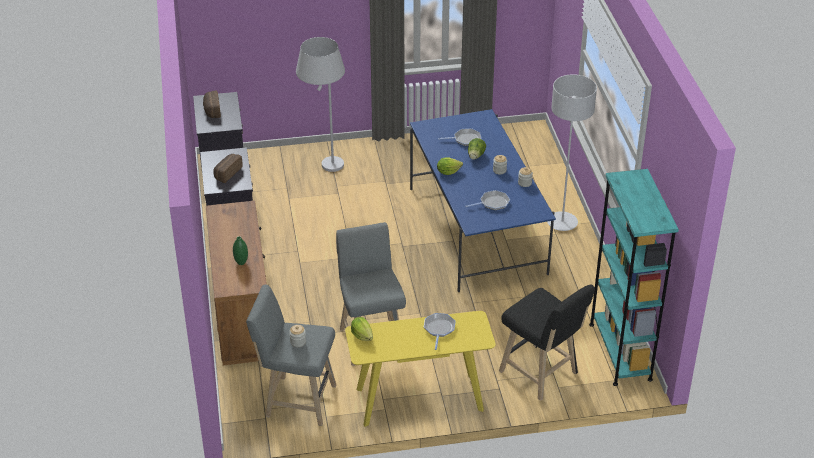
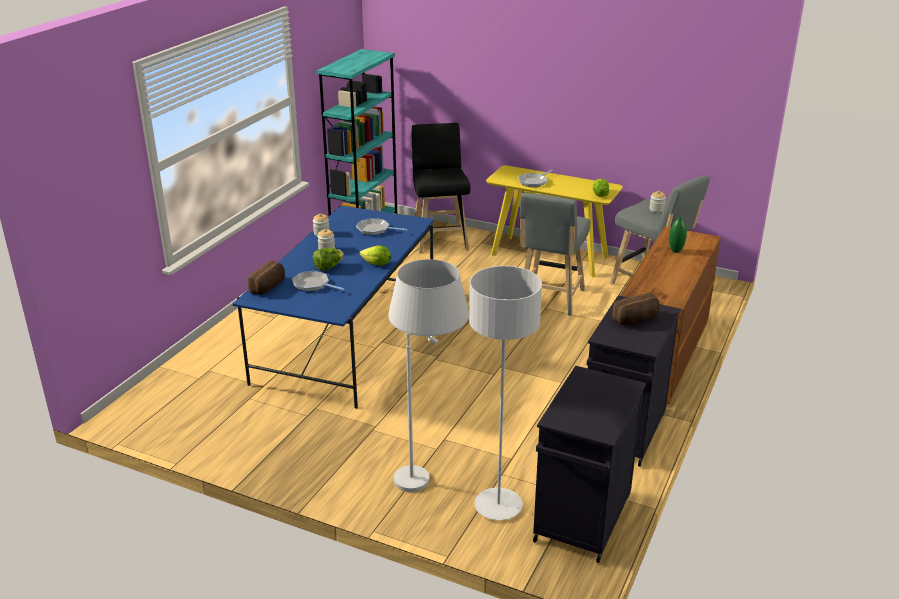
camera: 145 degrees left, 10 degrees down
(211, 110) = (600, 408): bread -> bread (269, 287)
(562, 222) = (261, 317): grey floor lamp -> grey floor lamp (498, 506)

